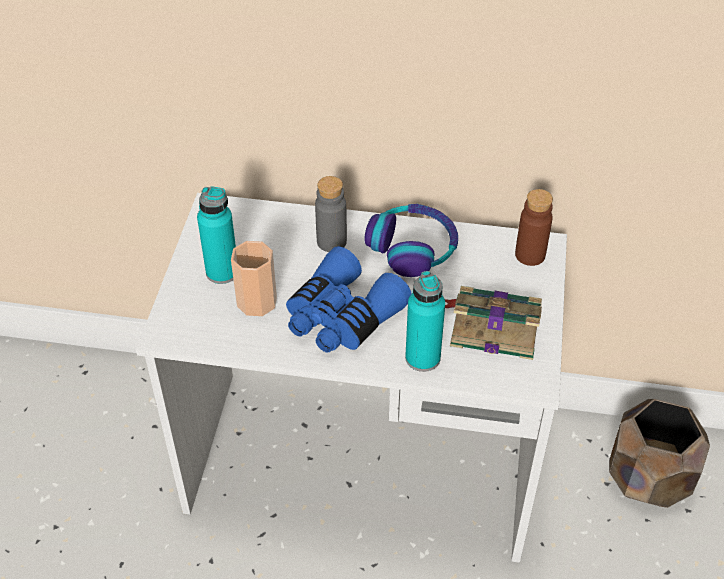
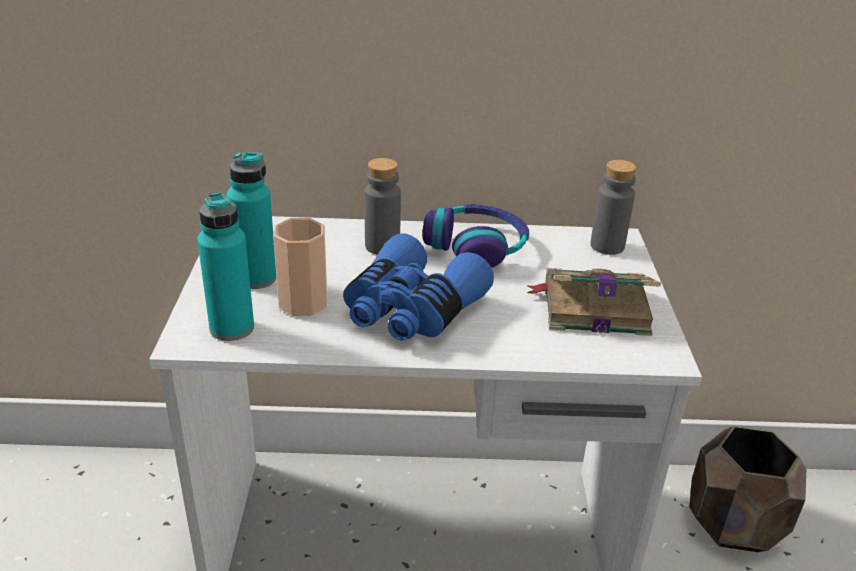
camera: 10 degrees left, 15 degrees down
(422, 358) = (520, 343): turquoise bottle -> turquoise bottle (232, 328)
(530, 255) = (607, 246): brown bottle -> grey bottle

